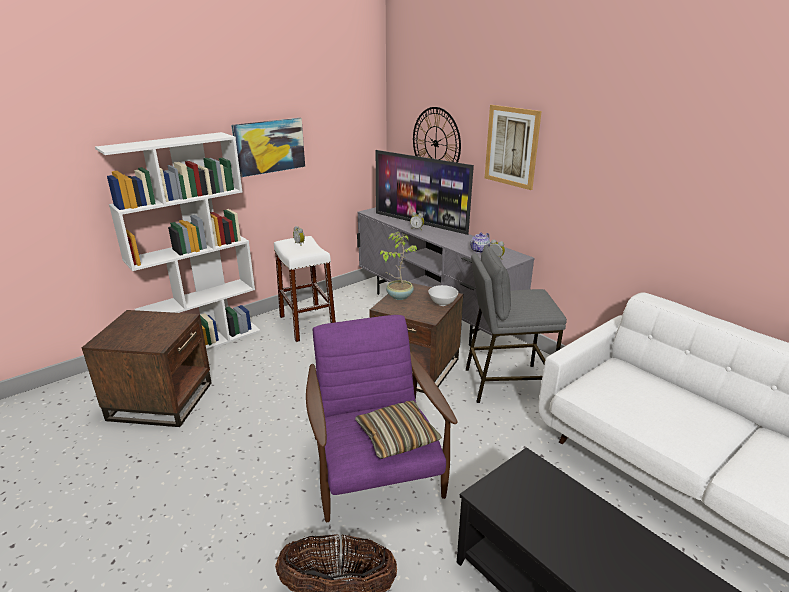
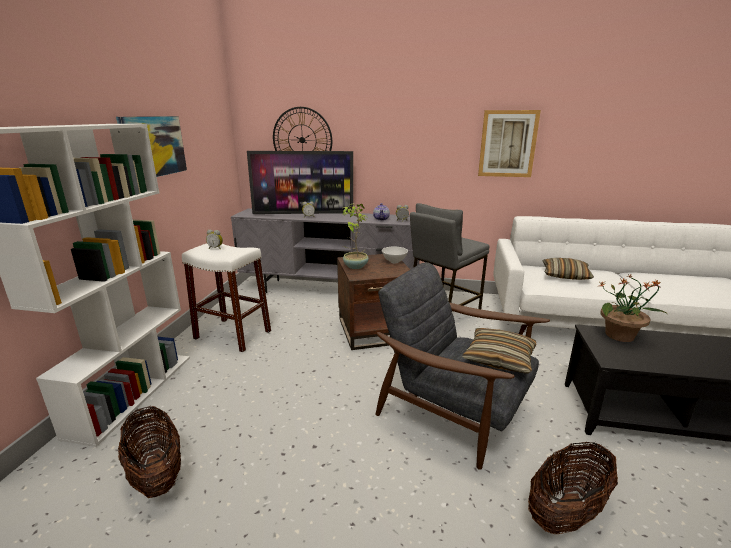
camera: 40 degrees left, 5 degrees down
(161, 400) = (156, 473): brown side table -> basket
(375, 470) = (453, 410): purple armchair -> grey armchair
(511, 146) = (387, 130): picture -> picture (507, 144)
(549, 483) = (620, 336): none -> potted plant
(644, 394) = (565, 275): none -> pillow

